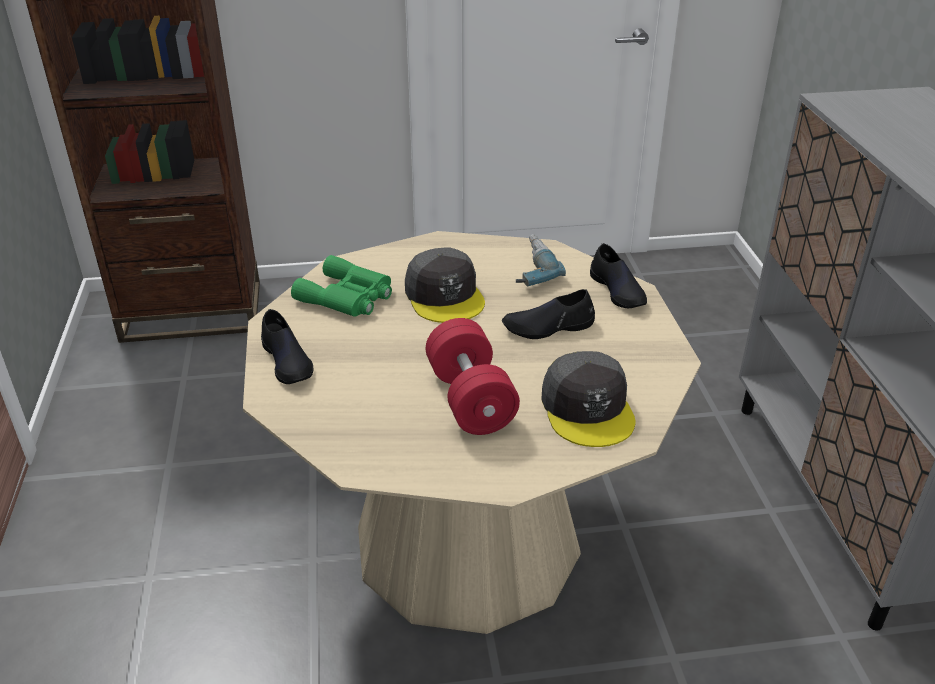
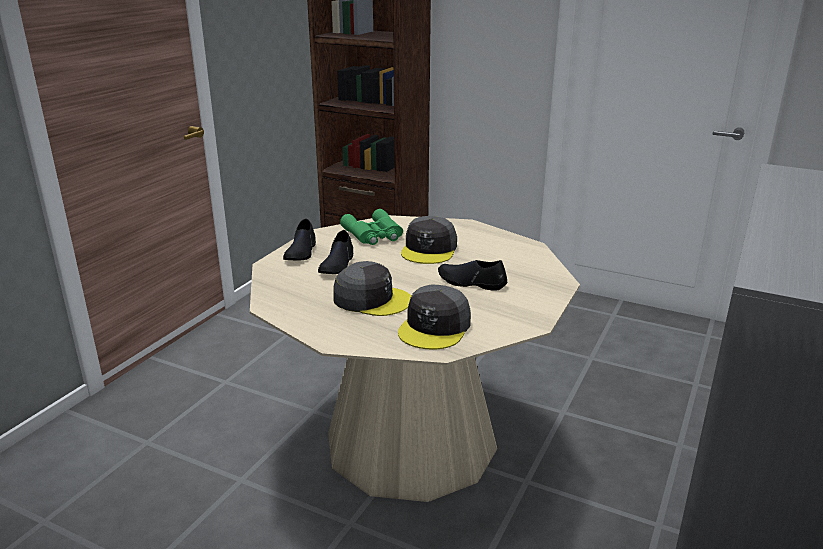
camera: 35 degrees right, 10 degrees down
(470, 399) = (372, 299): red dumbbell -> grey cap
(529, 268) = (503, 251): power drill -> none
(618, 290) = (548, 279): black shoe -> black shoe (337, 265)

